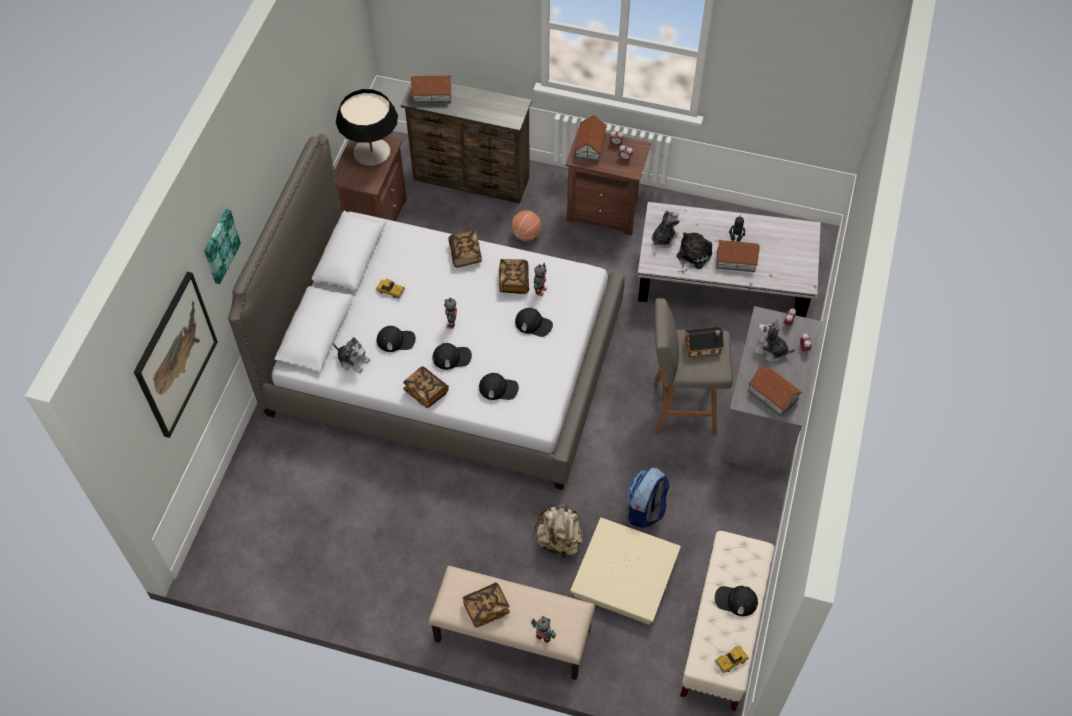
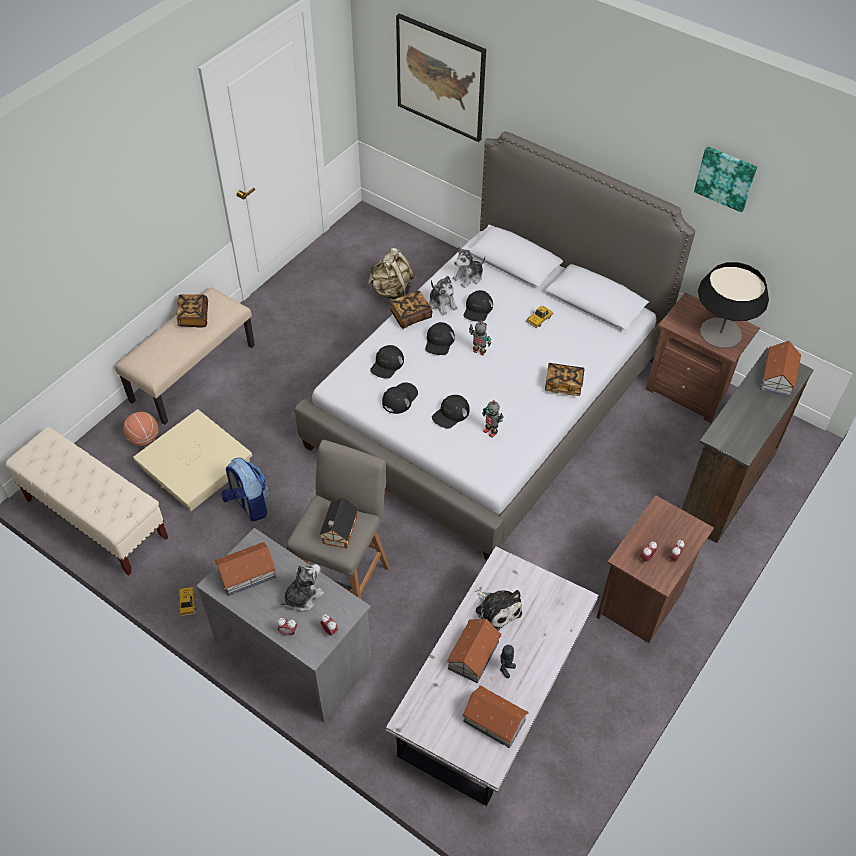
camera: 110 degrees right, 5 degrees down
(220, 246) = (531, 97): picture -> picture (726, 178)
(514, 281) = (512, 413): book -> none
(526, 235) = (628, 513): basketball -> basketball (144, 439)
(543, 638) = (144, 344): toy robot -> none
(559, 540) = (257, 429): beige backpack -> beige backpack (392, 291)
(590, 145) = (678, 529): toy house -> toy house (494, 721)
(663, 238) = (534, 590): plush toy -> plush toy (442, 304)
(731, 660) = (34, 460): toy car -> toy car (187, 603)
(736, 600) = (81, 485): black cap -> black cap (400, 398)

